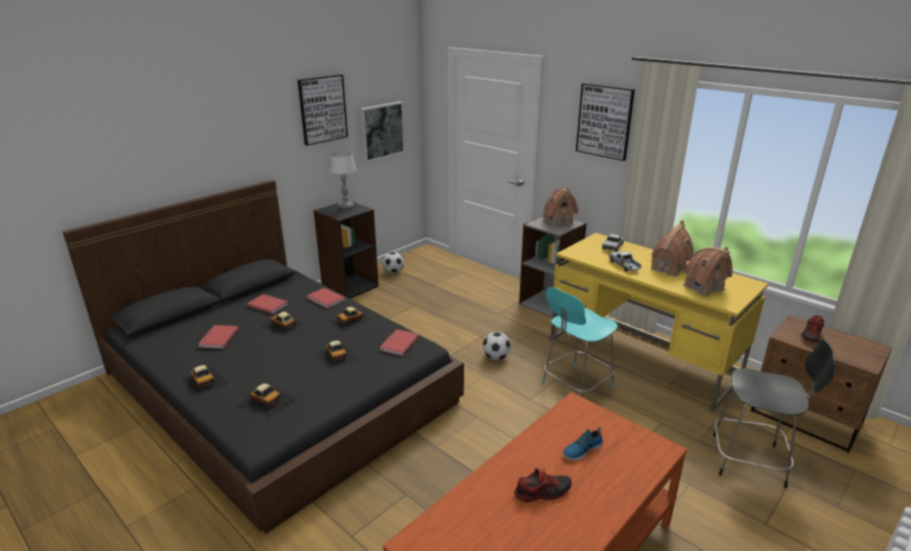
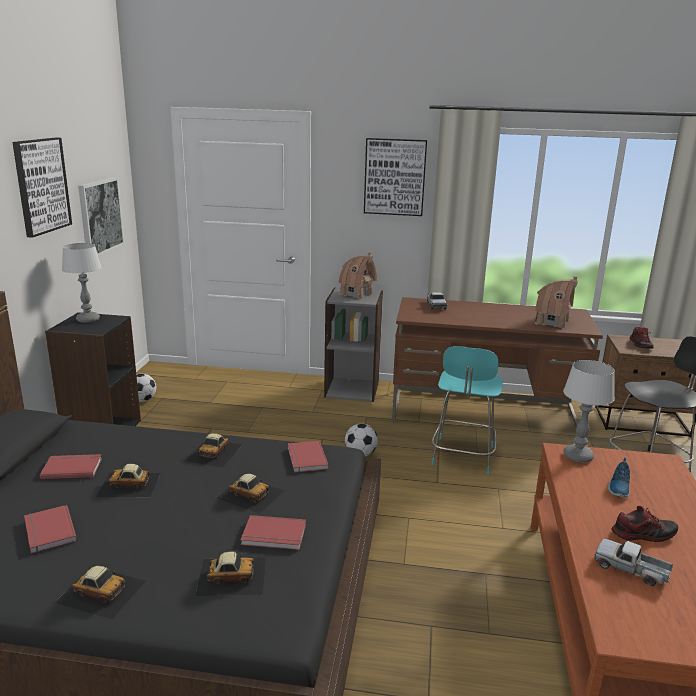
camera: 35 degrees left, 5 degrees down
(325, 299) = (148, 439): red book -> red book (274, 536)
(542, 492) = (643, 534): shoe -> shoe turned 45 degrees clockwise
(584, 413) = (577, 456): none -> table lamp
(624, 266) = (469, 319): toy truck -> toy truck (631, 569)
(643, 357) = (485, 413): yellow desk -> brown desk
(668, 268) = (505, 313): toy house -> none

